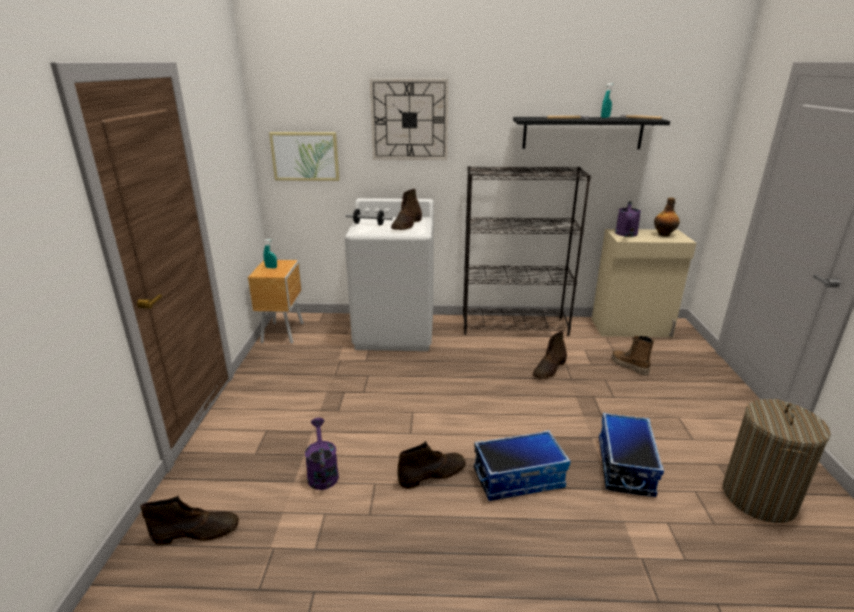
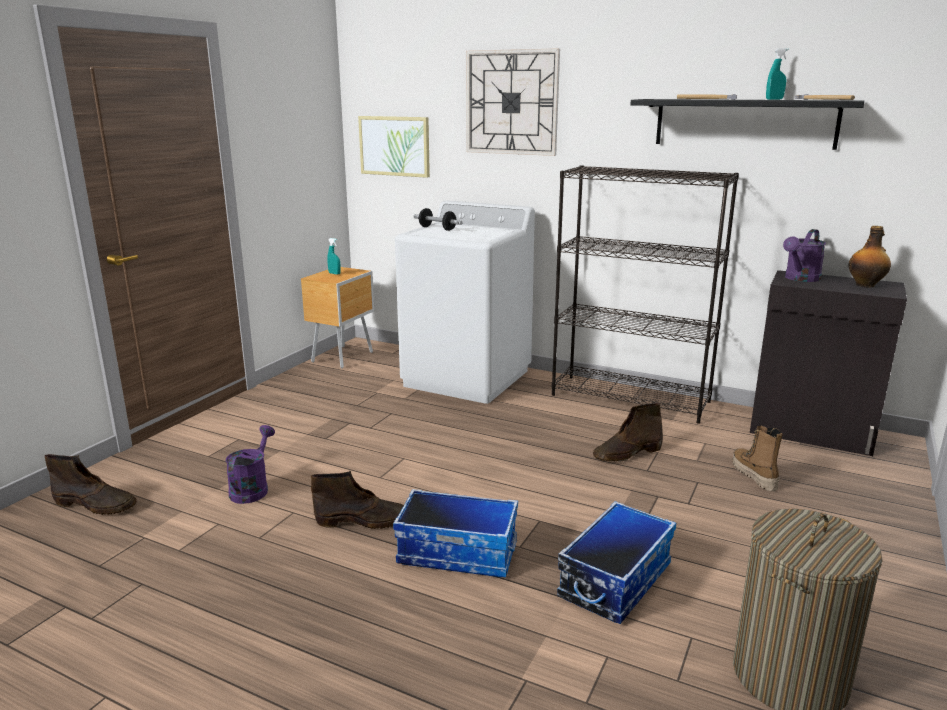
camera: 25 degrees right, 5 degrees down
(406, 225) = (478, 233): brown boot -> none
(632, 328) = (812, 433): beige cabinet -> black cabinet

